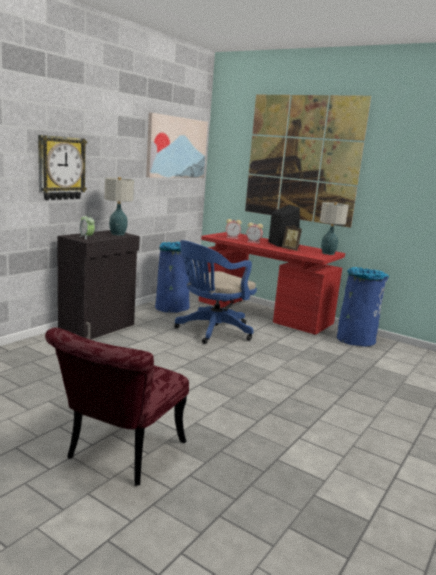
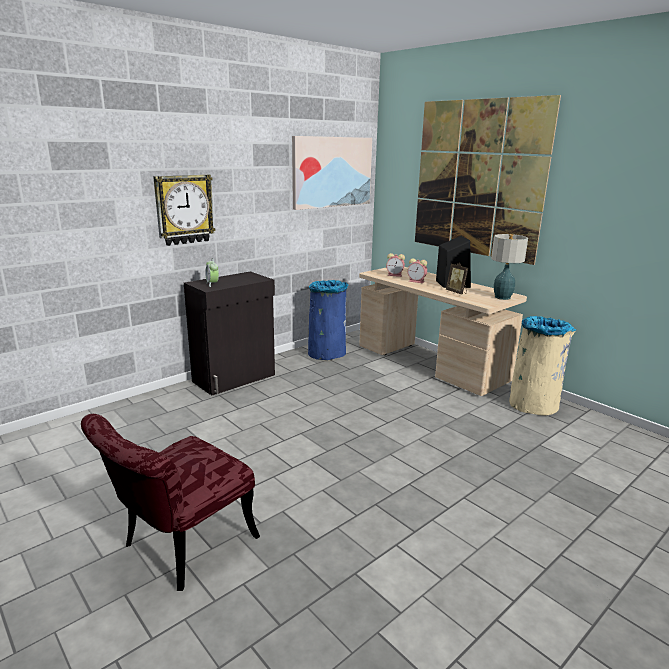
camera: 15 degrees right, 5 degrees up
(117, 234) = (251, 278): table lamp -> none
(211, 331) = (357, 386): blue office chair -> none
(263, 314) = (430, 364): red desk -> beige desk
(356, 340) = (534, 405): blue trash can -> beige trash can

